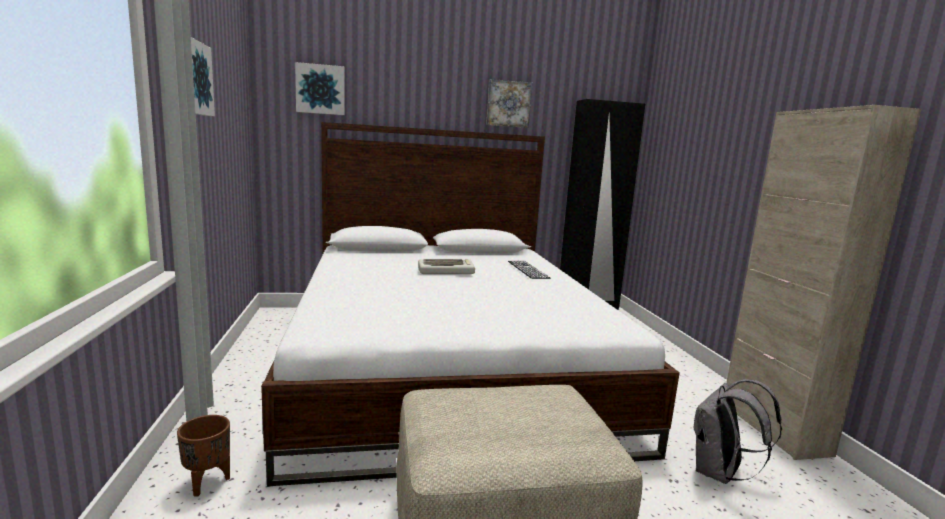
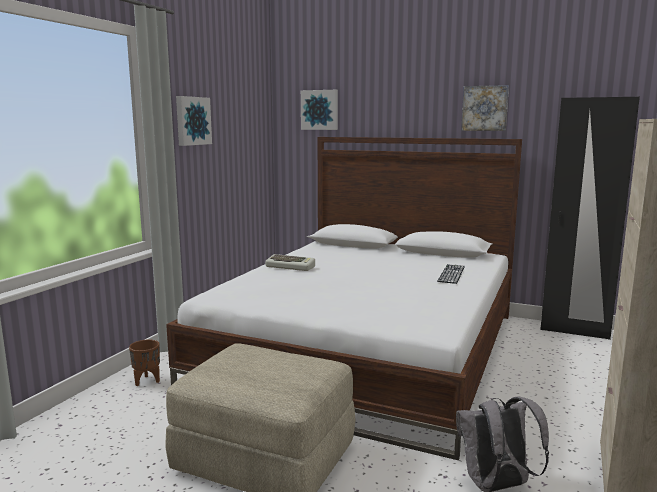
camera: 35 degrees right, 0 degrees up
(446, 271) = (371, 267): keyboard -> keyboard (291, 266)

